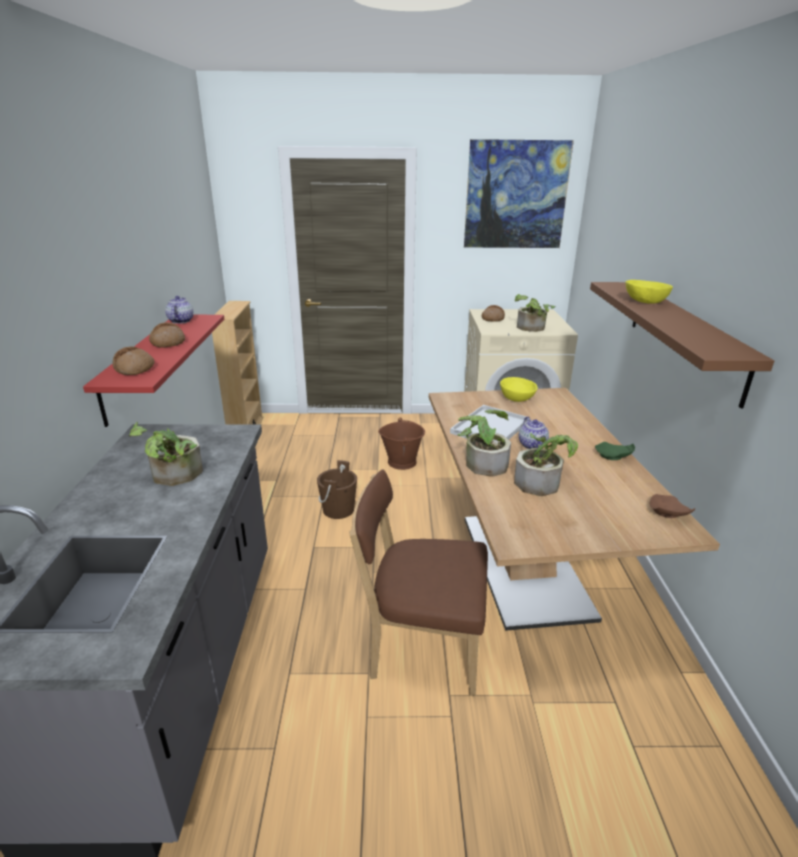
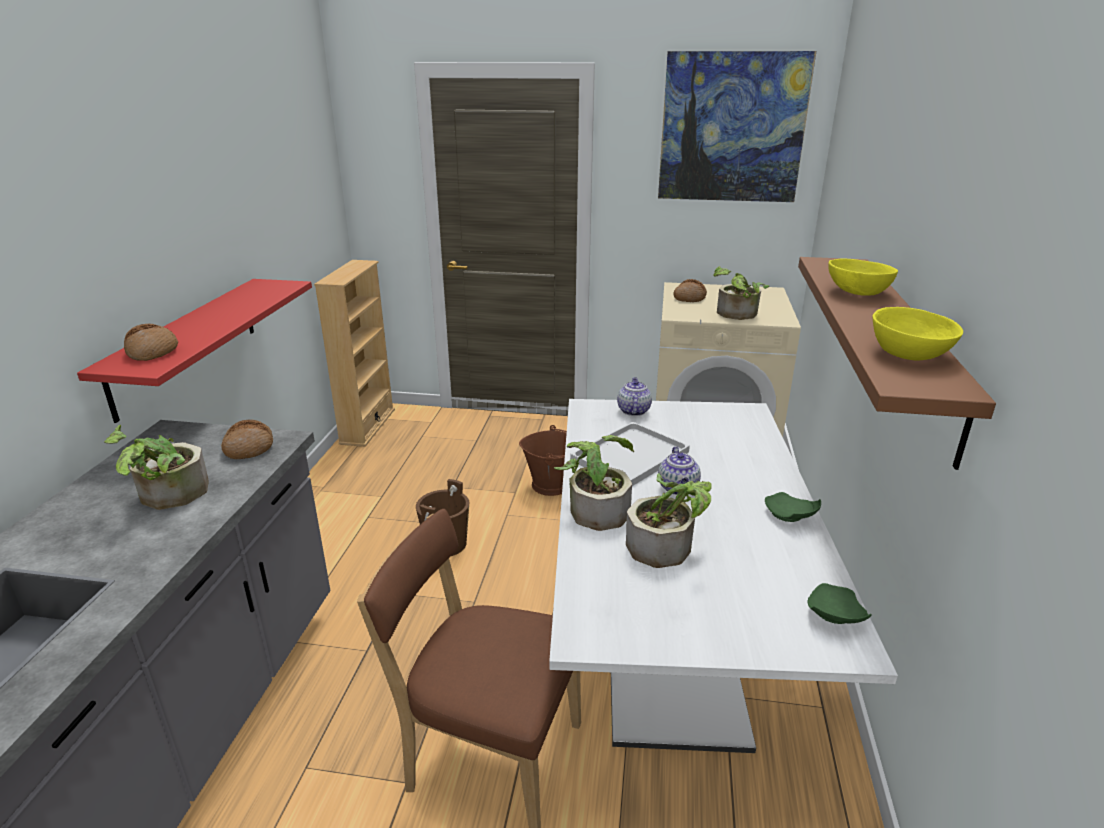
camera: 10 degrees right, 0 degrees up
(168, 342) = (217, 317): bread -> bread (249, 448)
(181, 321) = (253, 288): teapot -> teapot (633, 410)
(516, 398) = (687, 415): yellow bowl -> yellow bowl (907, 353)
(524, 565) = (671, 652): brown dining table -> white dining table
(667, 513) = (833, 615): brown plate -> green plate

